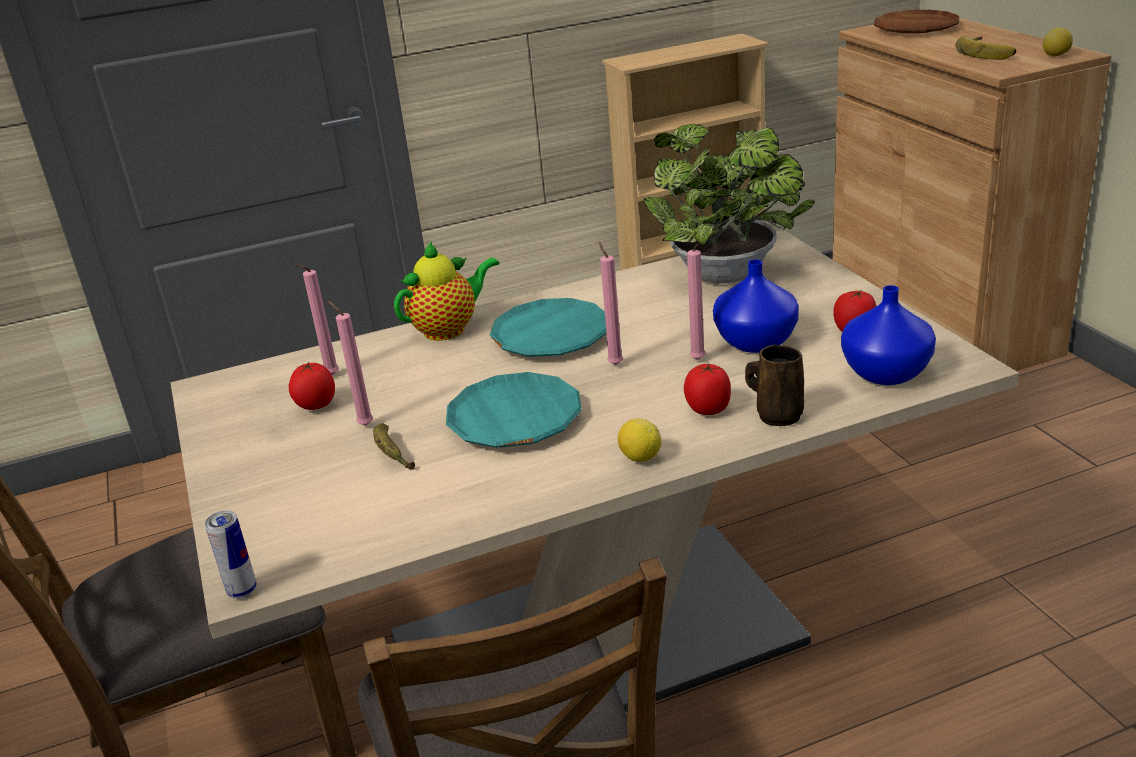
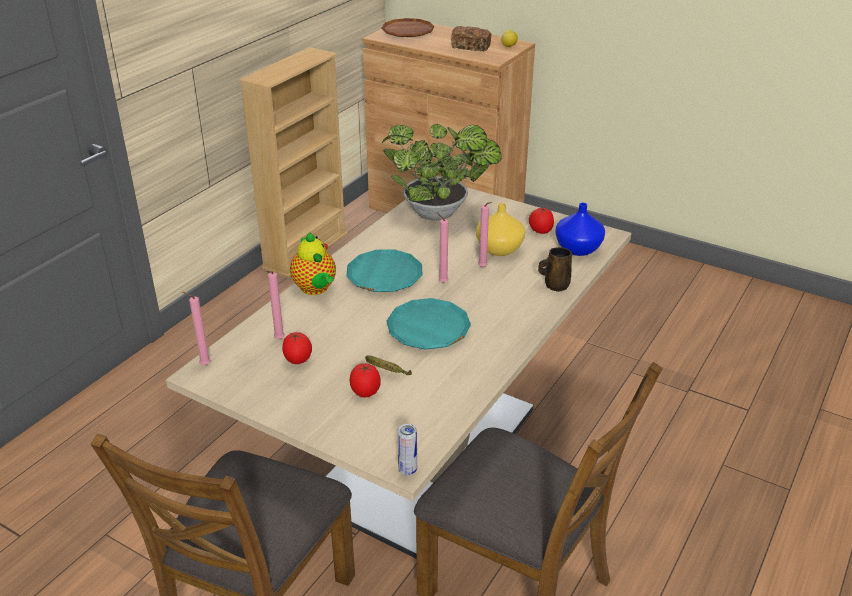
camera: 40 degrees left, 5 degrees up
(364, 425) = (345, 361): pink candle -> pink candle (203, 365)
(449, 329) = (315, 289): teapot -> teapot turned 135 degrees clockwise
(640, 457) = (518, 327): lemon -> none
(708, 409) = (520, 292): tomato -> tomato (365, 392)
(754, 342) = (498, 249): blue vase -> yellow vase
(988, 52) = (471, 47): banana -> bread

